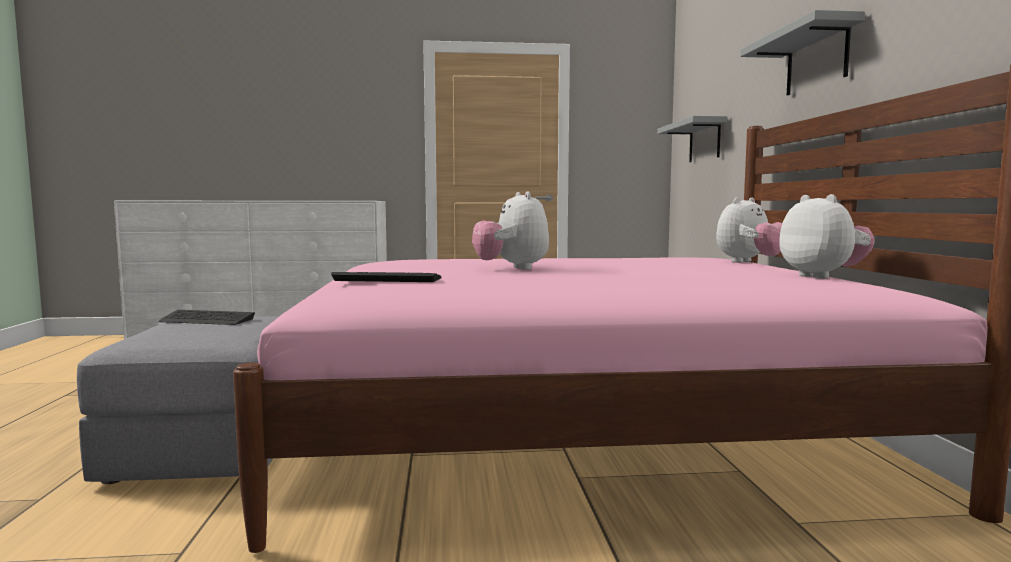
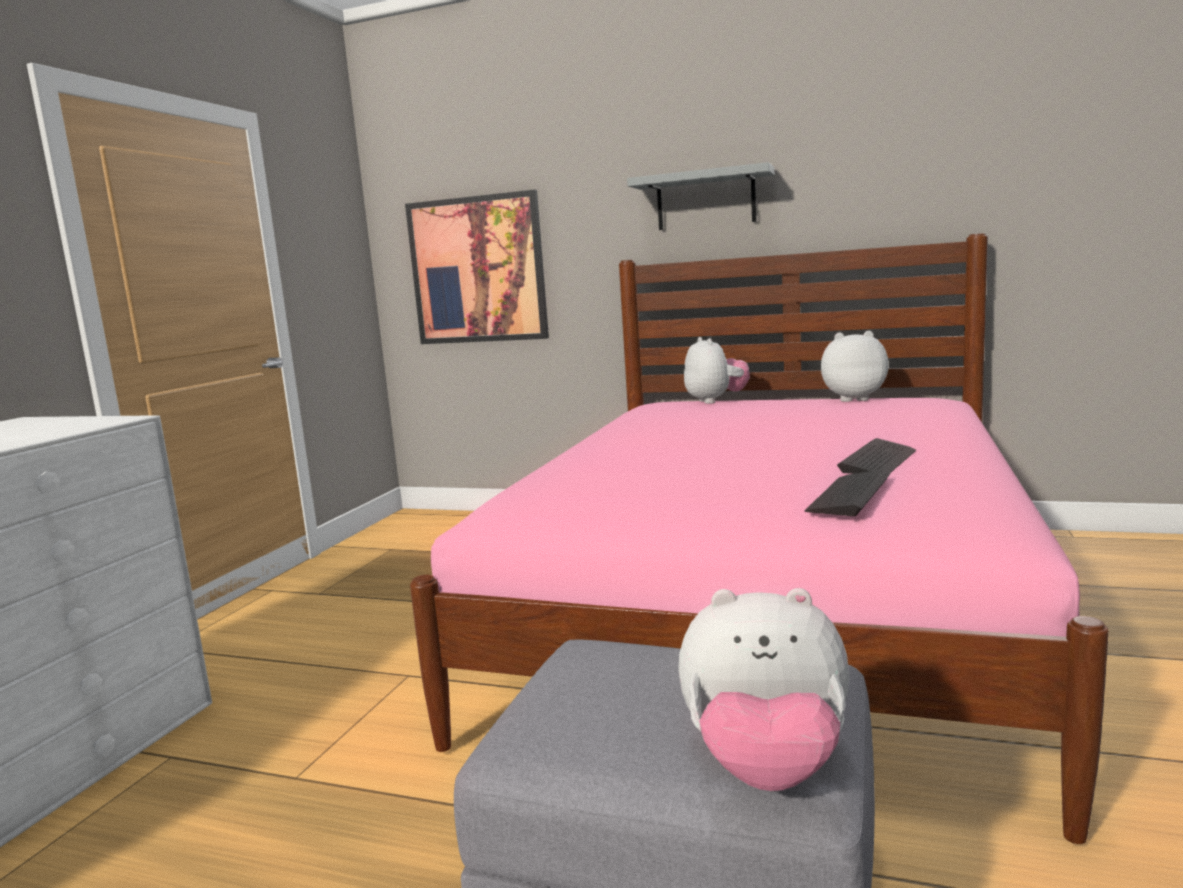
camera: 65 degrees left, 5 degrees up
(207, 320) = (586, 703): keyboard -> keyboard (878, 460)
(512, 268) = (757, 453): plush toy -> plush toy (766, 766)
(704, 141) = (478, 270): grey shelf -> picture

